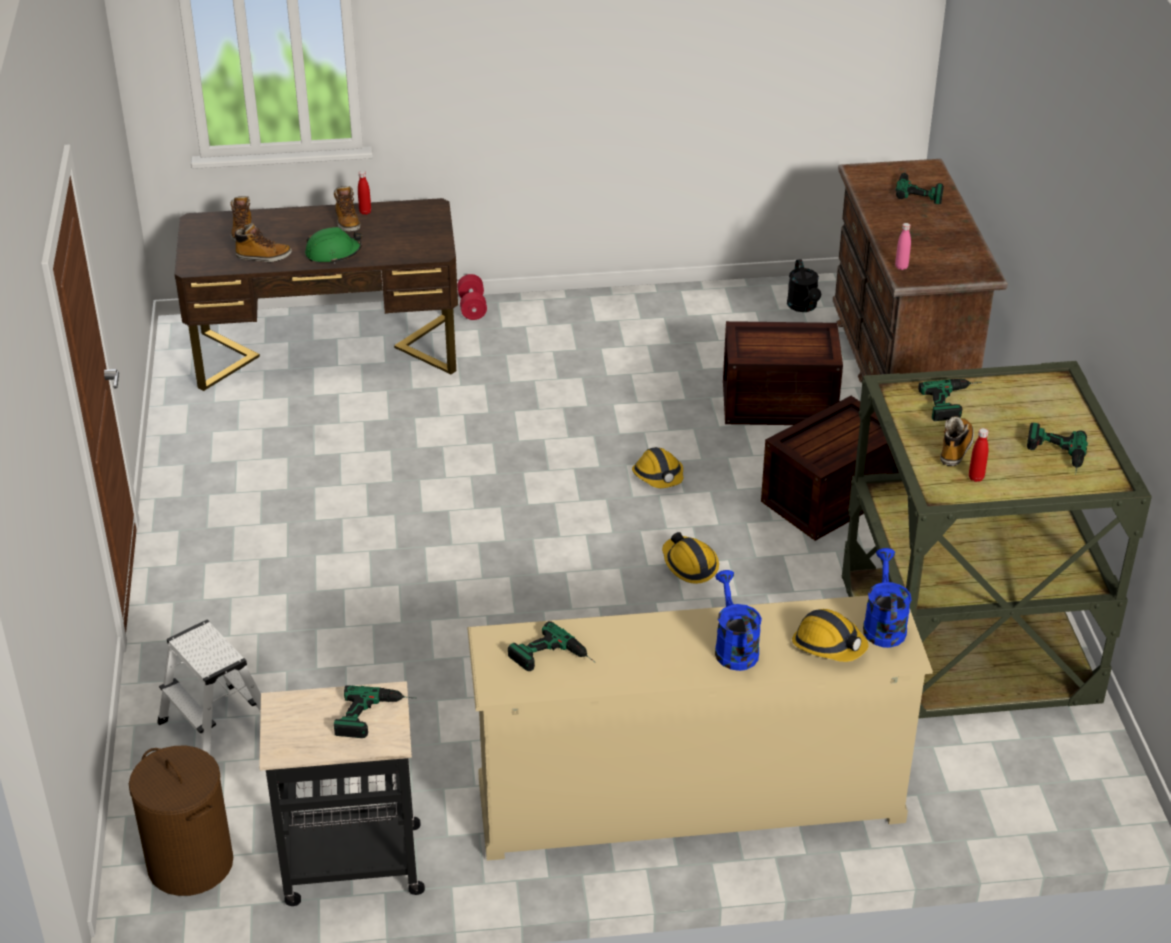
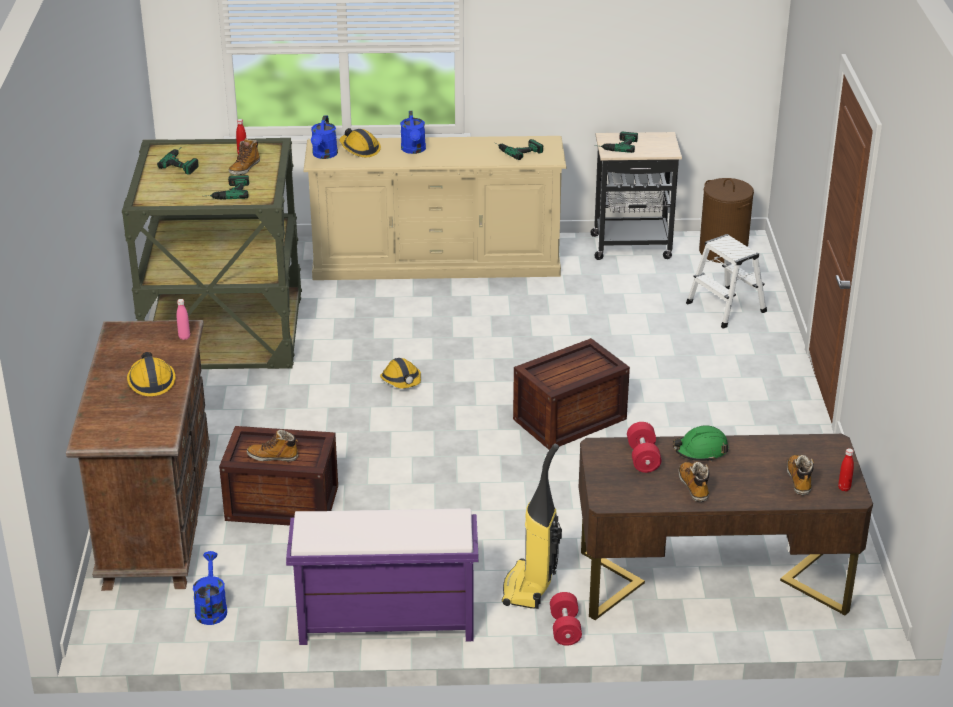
camera: 175 degrees left, 5 degrees down
(263, 257) = (769, 450): boot -> boot (273, 457)
(365, 212) = (677, 498): red bottle -> red bottle (844, 488)
(393, 244) = (643, 458): none -> red dumbbell
(507, 338) = (529, 588): none -> vacuum cleaner
(639, 304) = (385, 622): none -> purple bench
(658, 476) = (408, 445): hard hat -> hard hat (151, 381)
(803, 307) = (211, 608): black watering can -> blue watering can
(828, 498) = (276, 421): crate -> crate (571, 419)
(919, 189) = (114, 414): power drill -> none

